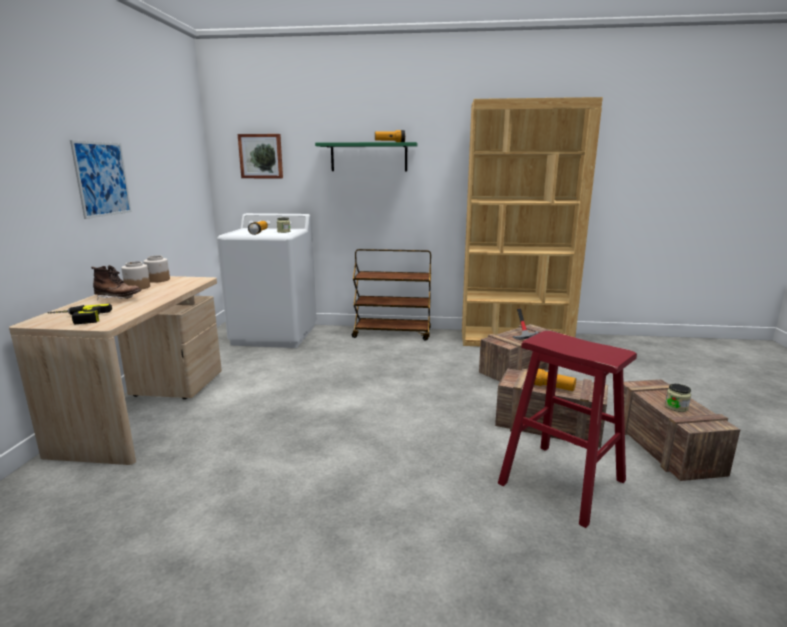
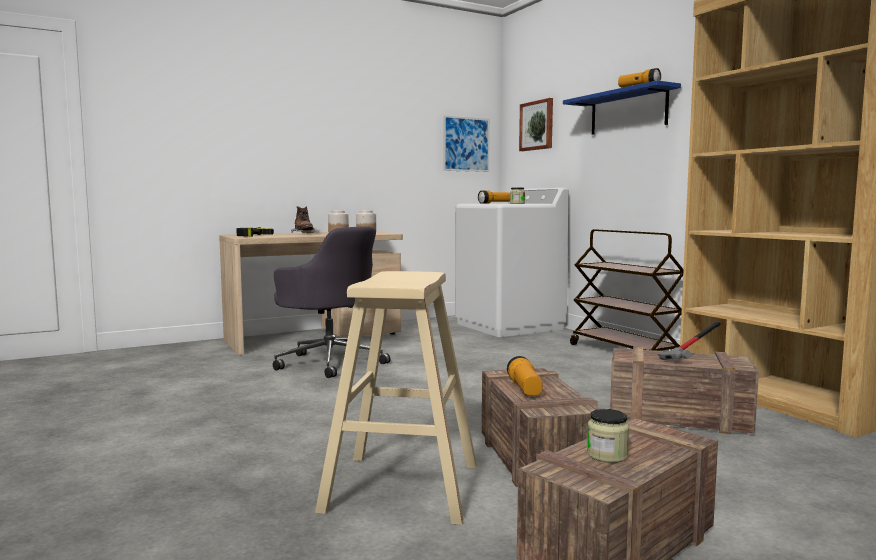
camera: 55 degrees right, 10 degrees down
(102, 179) = (341, 142): picture -> picture (466, 144)
(248, 426) = (330, 362): none -> grey office chair
(369, 157) = (628, 111): green shelf -> blue shelf
(561, 482) = (402, 487): red stool -> beige stool

